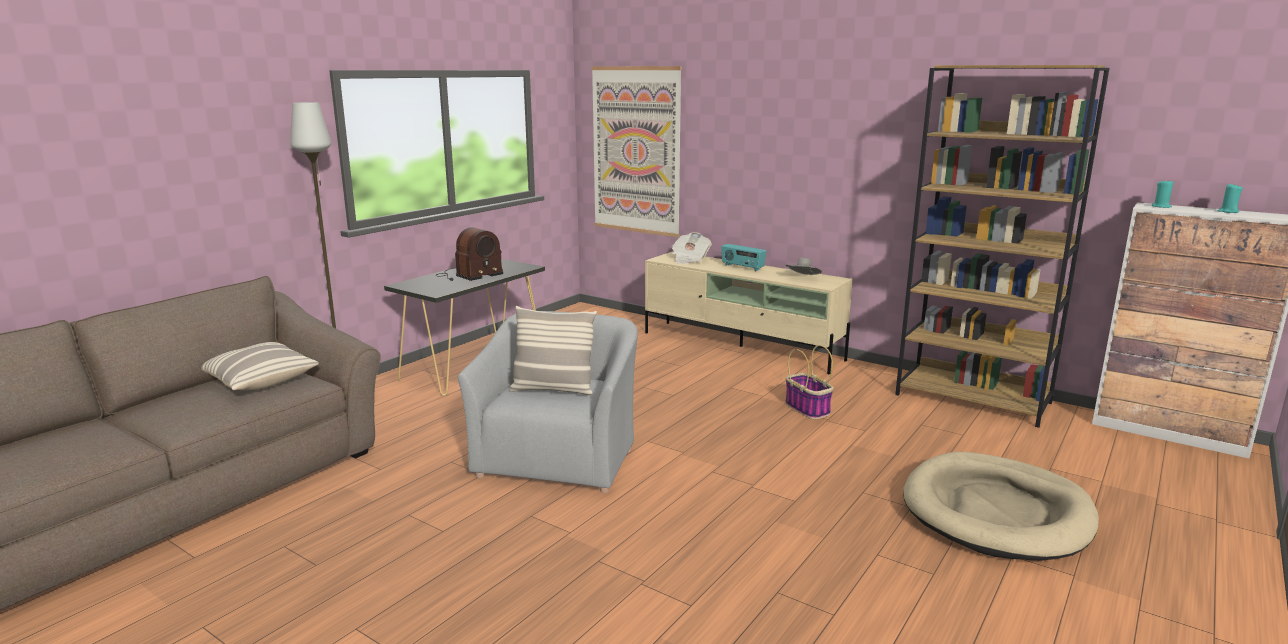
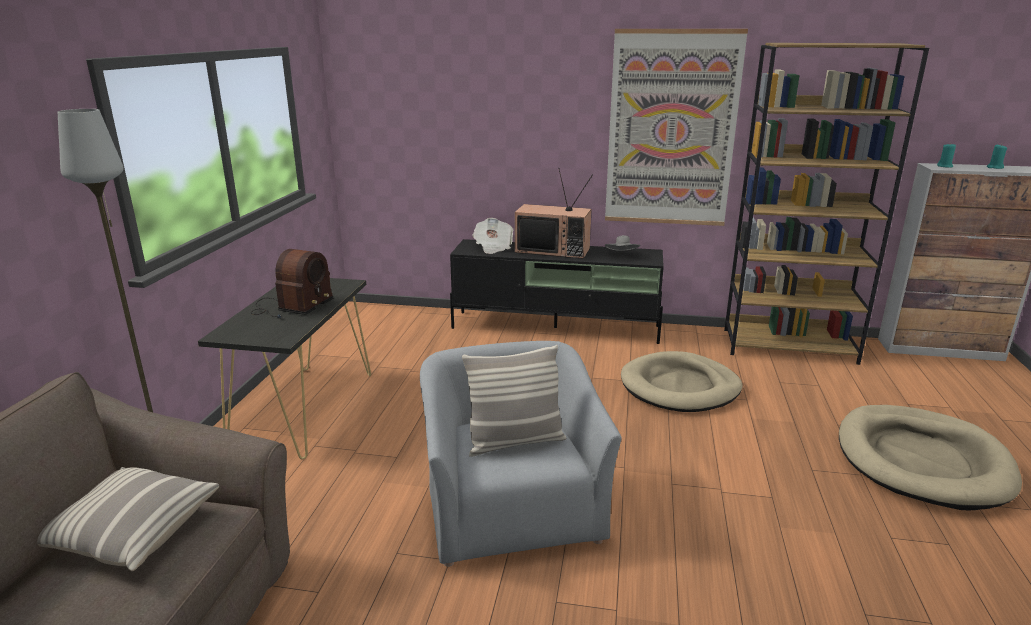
camera: 25 degrees left, 5 degrees up
(636, 151) = (411, 135): picture -> picture (671, 130)
(742, 267) = (554, 250): radio -> television
(742, 346) = (556, 327): beige tv stand -> black tv stand
(808, 409) = (680, 387): basket -> beige dog bed

